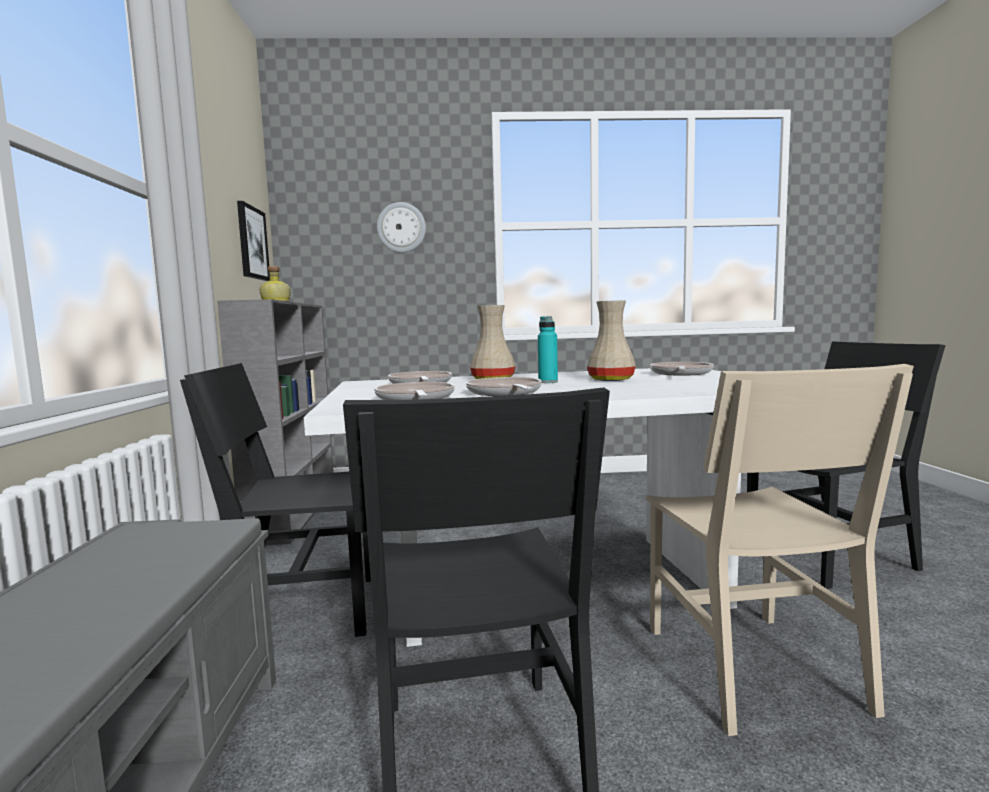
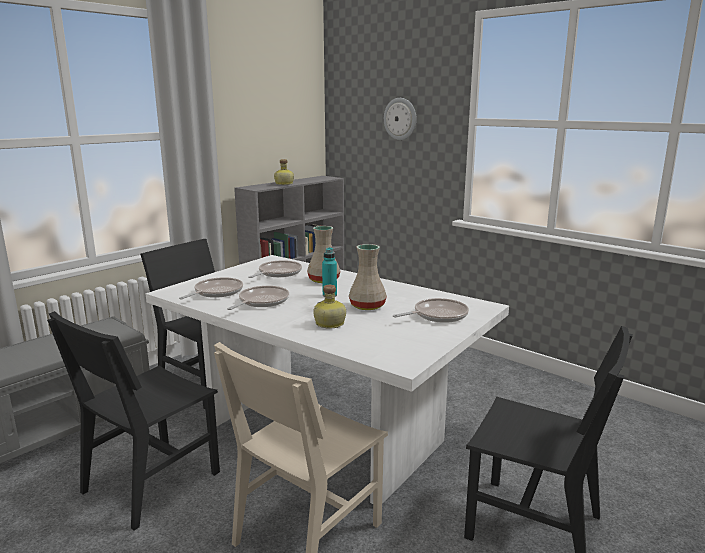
camera: 45 degrees right, 10 degrees up
(252, 243) = (292, 135): picture -> none
(640, 388) = (329, 324): none -> bottle

